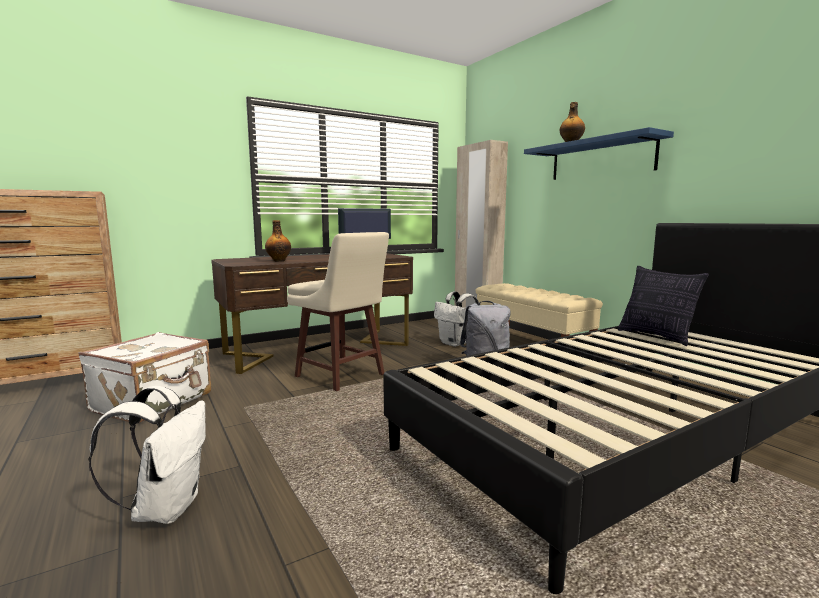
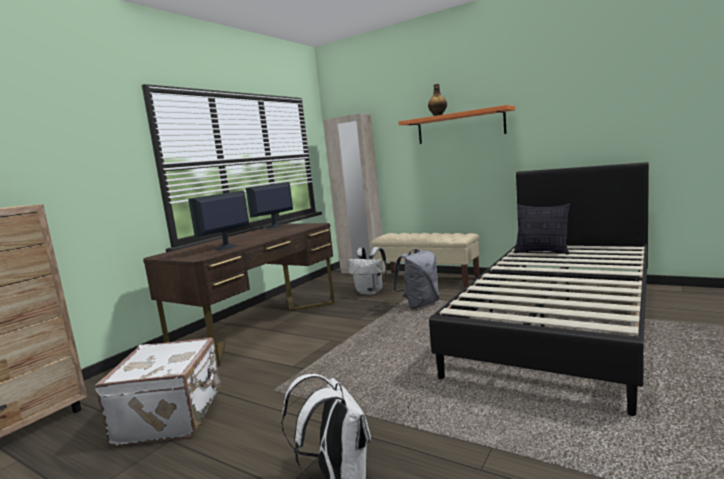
camera: 25 degrees left, 0 degrees up
(279, 261) = (226, 247): bottle -> monitor
(341, 376) = (317, 341): beige stool -> none
(601, 159) = (460, 126): blue shelf -> orange shelf

